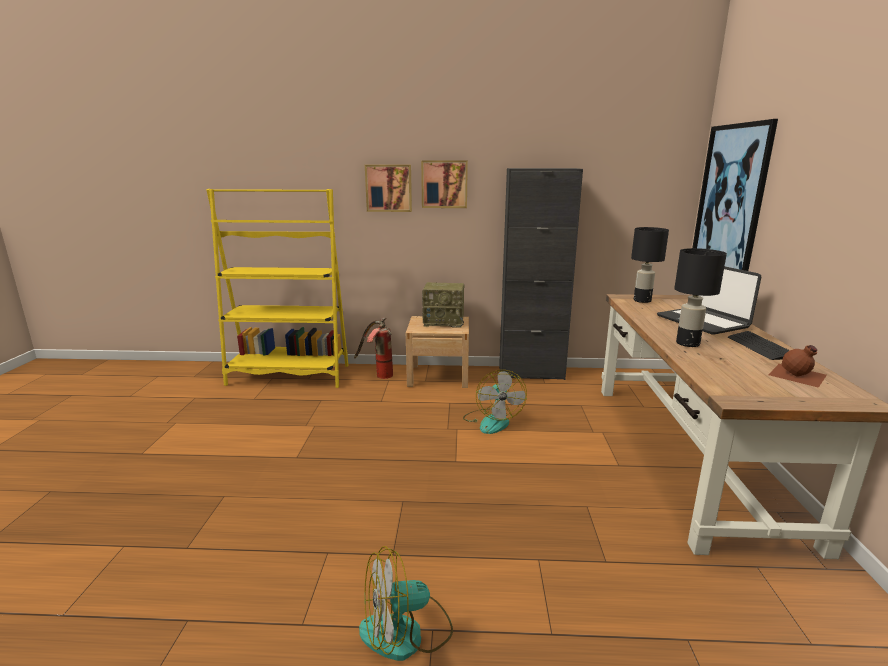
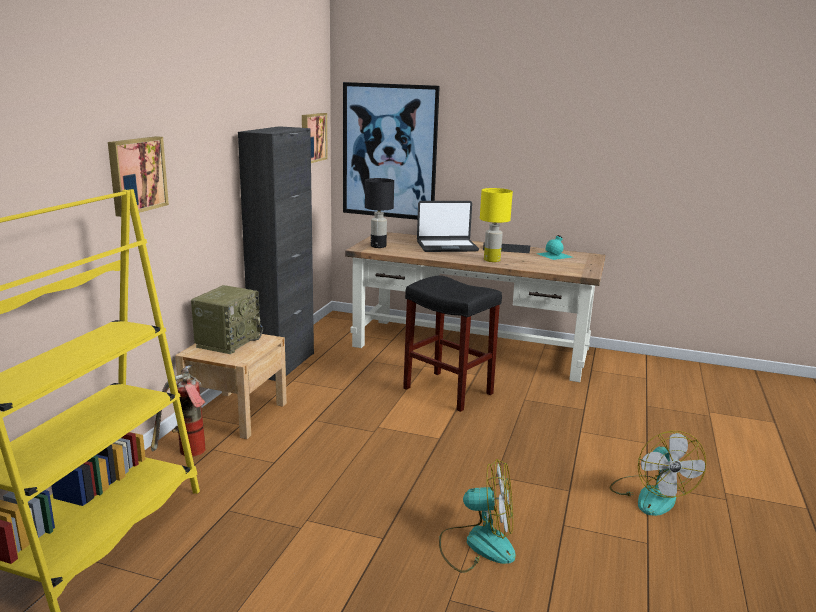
camera: 75 degrees left, 0 degrees up
(444, 184) = (188, 159): picture -> picture (312, 137)
(492, 421) = (373, 406): fan -> fan (477, 544)
(557, 452) = (446, 391): none -> black stool
(687, 343) = (492, 260): black table lamp -> yellow table lamp
(798, 375) = (555, 255): brown bottle -> turquoise bottle

